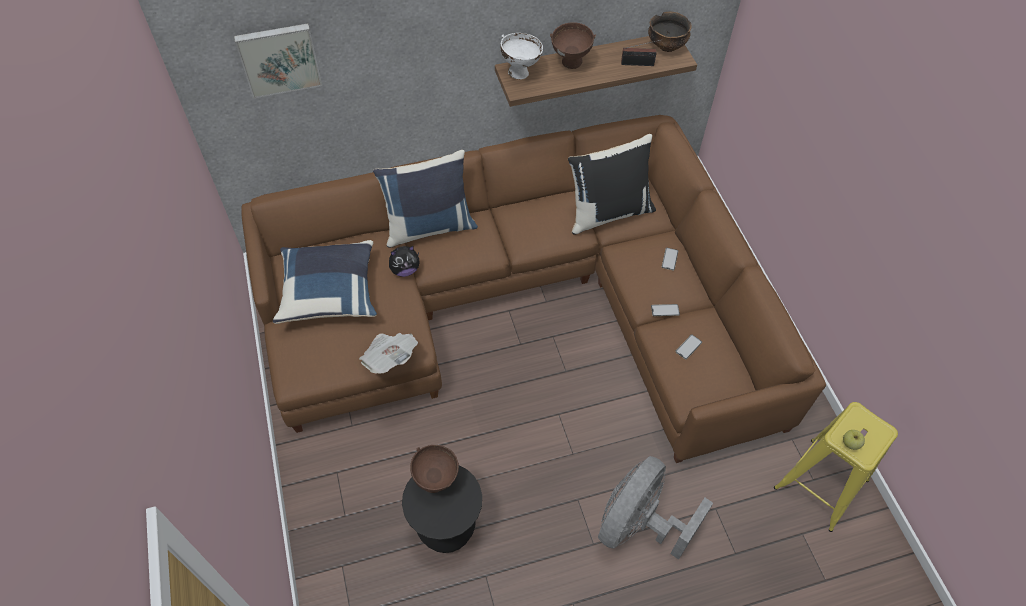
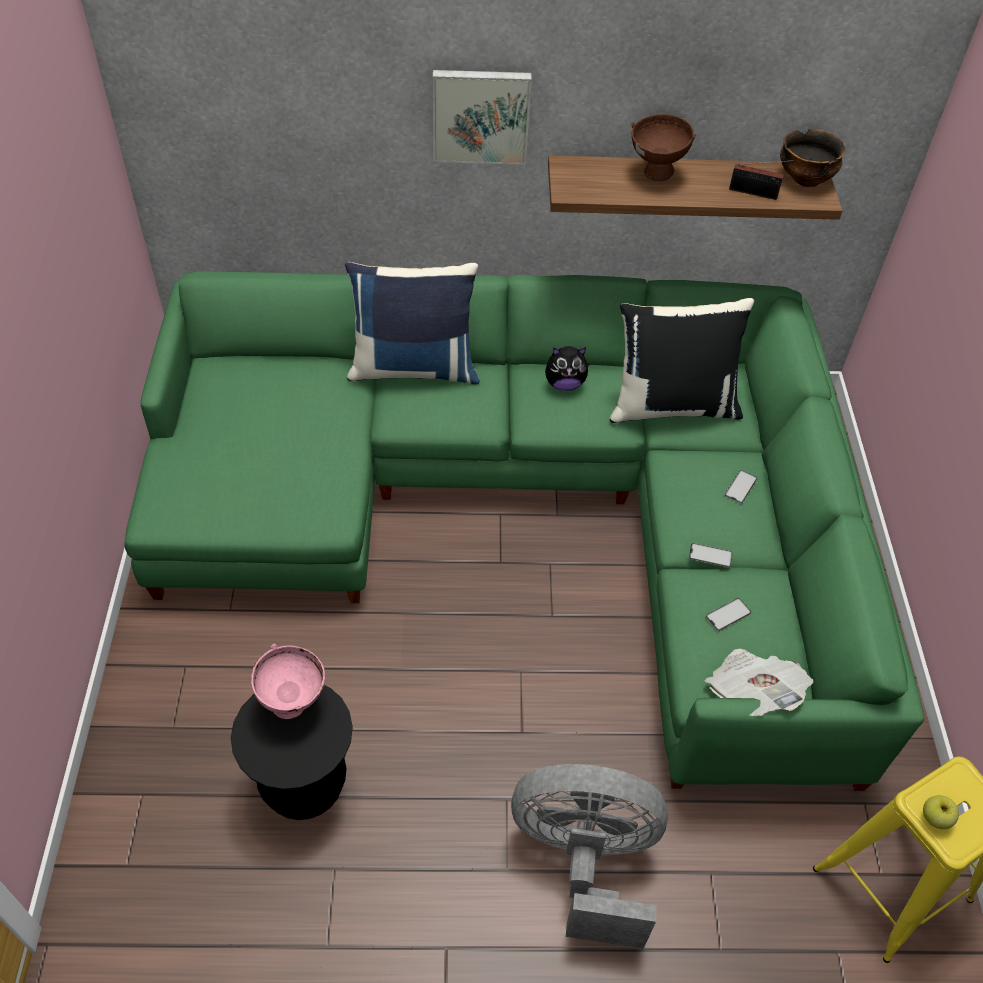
camera: 15 degrees right, 5 degrees down
(279, 59) = (247, 78): picture -> picture (480, 115)
(330, 292) = (248, 418): blue pillow -> none
(389, 358) = (293, 522): newspaper -> newspaper (751, 692)
(405, 270) = (360, 414): plush toy -> plush toy (564, 384)
(436, 481) = (293, 703): brown bowl -> pink bowl
(520, 72) = (580, 171): white bowl -> none
(523, 302) = (524, 508): brown sofa -> green sofa
(638, 524) = (585, 861): grey fan -> grey fan turned 45 degrees clockwise

